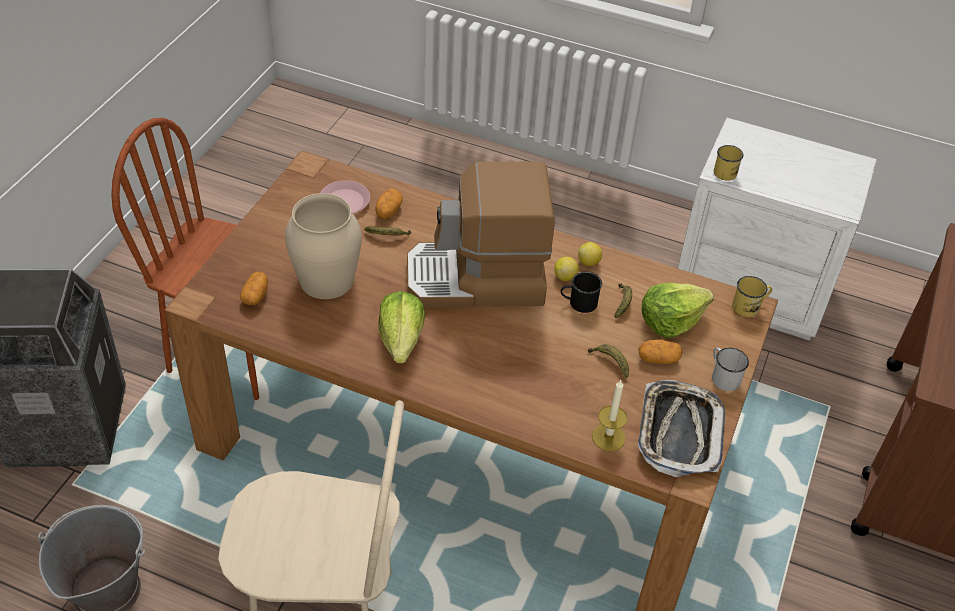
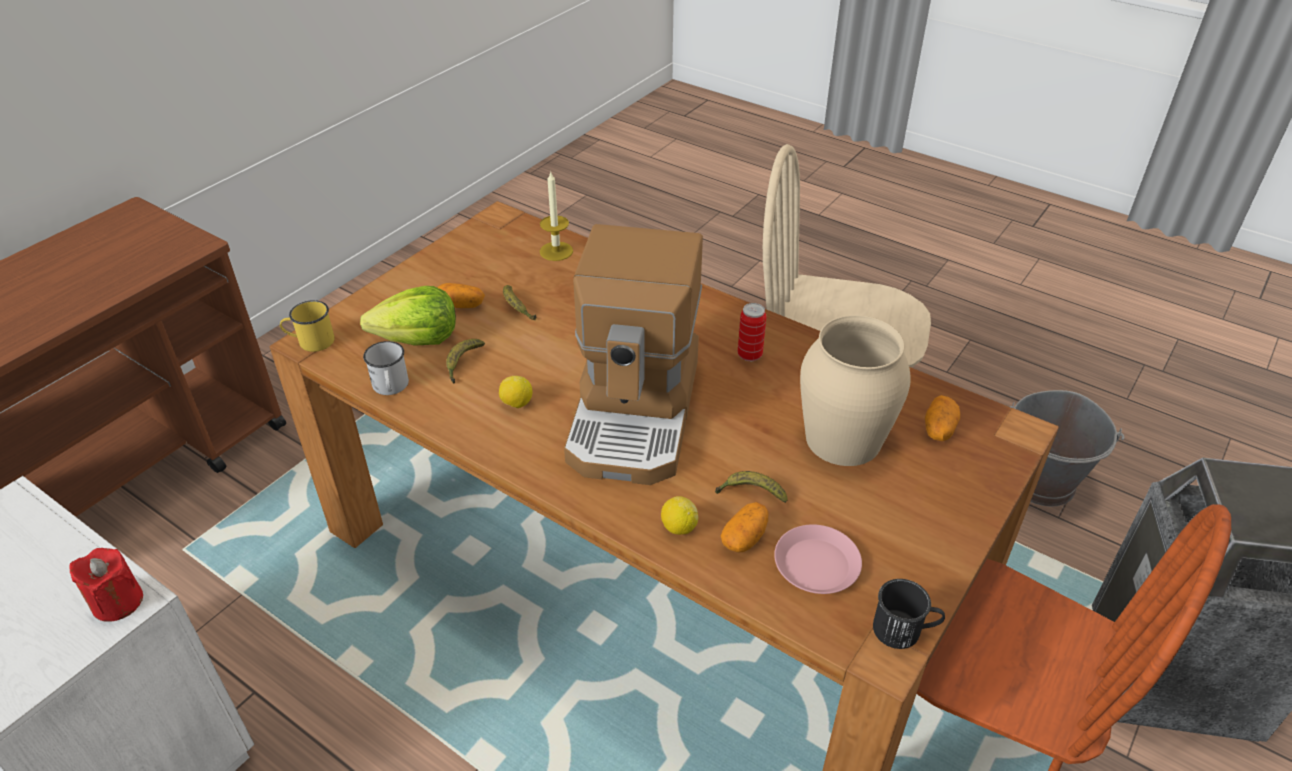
camera: 165 degrees left, 5 degrees down
(401, 341) = (749, 355): lettuce -> can
(477, 281) = (637, 413): coffee machine -> coffee machine turned 90 degrees clockwise
(578, 303) = (517, 370): black mug -> black mug (904, 631)
(589, 262) = (474, 418): lemon -> lemon (678, 527)
(678, 432) = (486, 246): tray -> none
(723, 376) = (404, 283): white mug -> white mug (391, 388)
(726, 171) = (118, 602): yellow mug -> red candle

